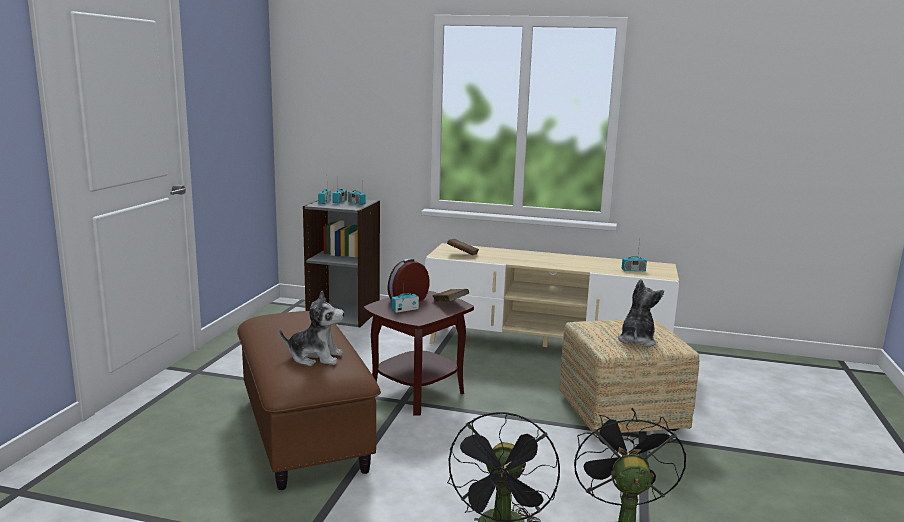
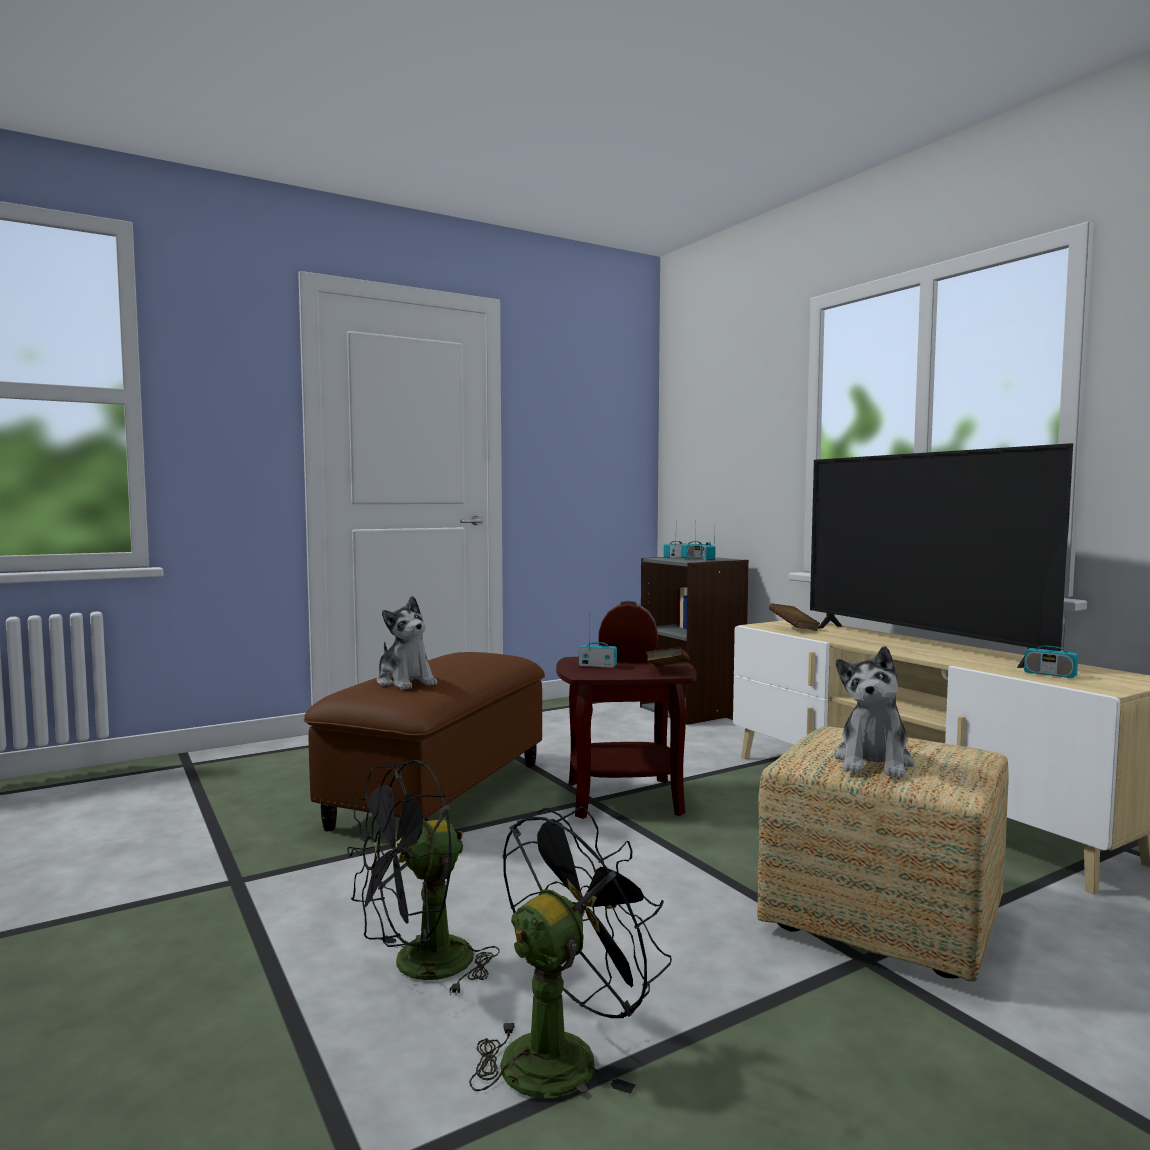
camera: 45 degrees right, 10 degrees down
(543, 257) = (917, 644): none -> television
(637, 340) = (874, 762): plush toy -> plush toy turned 135 degrees clockwise

